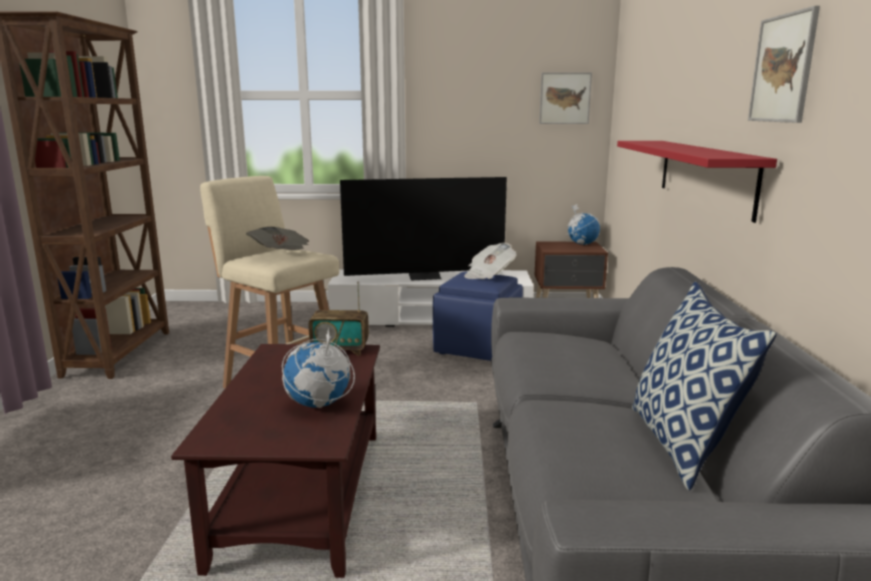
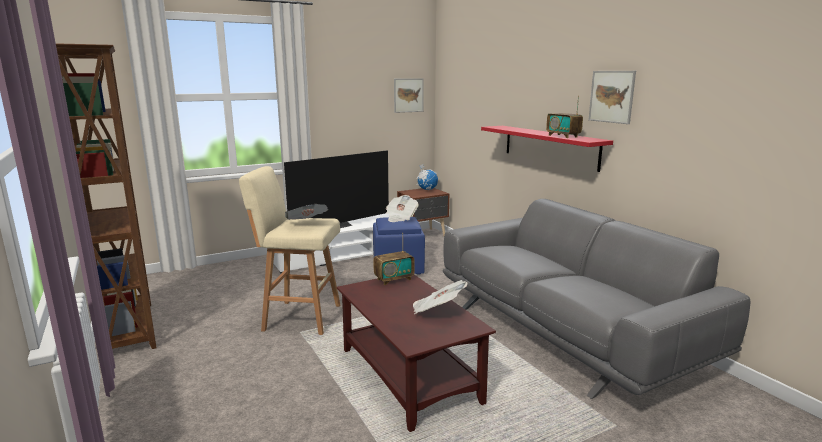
camera: 30 degrees left, 0 degrees up
(318, 405) = (437, 310): globe -> newspaper
(683, 445) = (616, 285): pillow -> none
(698, 151) = (563, 136): none -> radio

